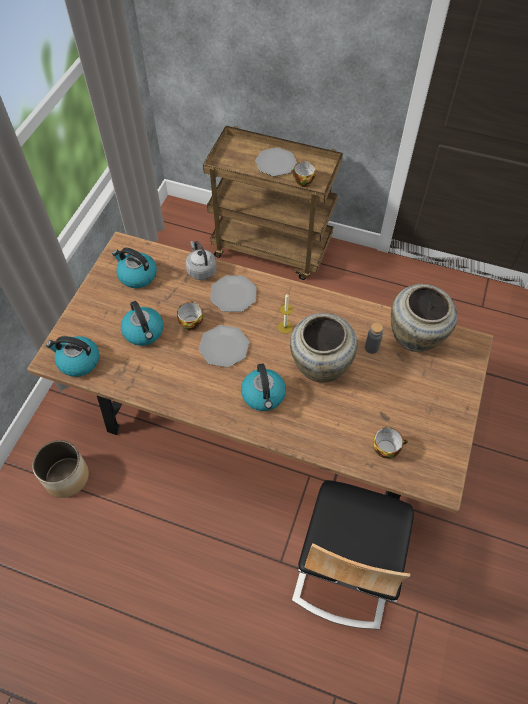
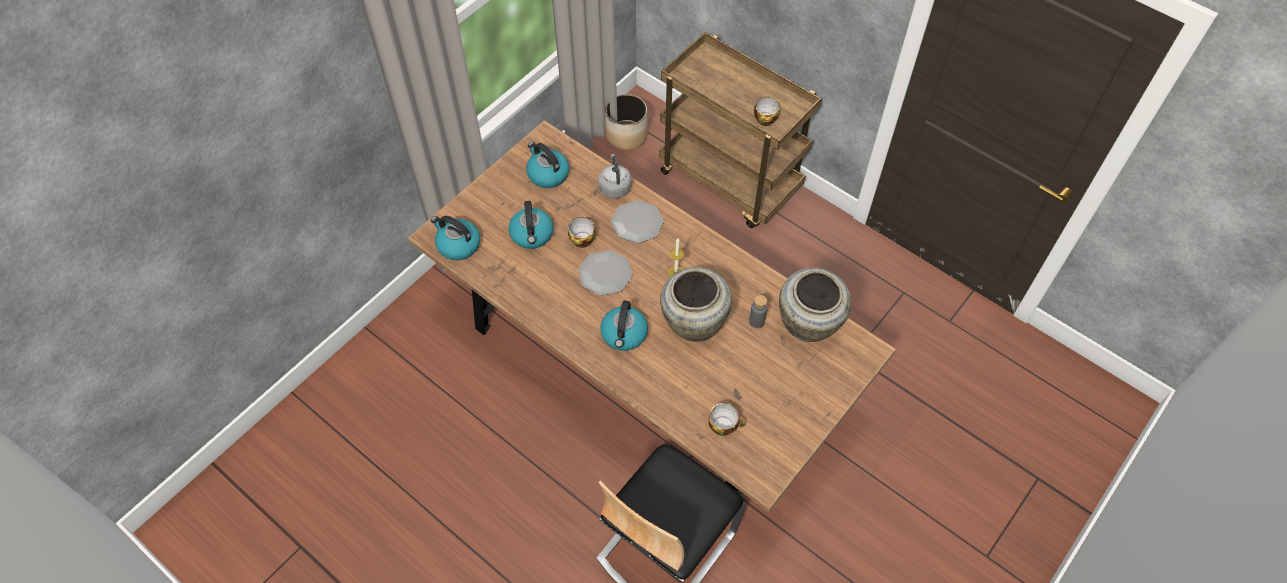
camera: 20 degrees right, 0 degrees up
(66, 476) = (419, 361): planter -> planter (626, 135)
(276, 163) = (744, 89): plate -> none

